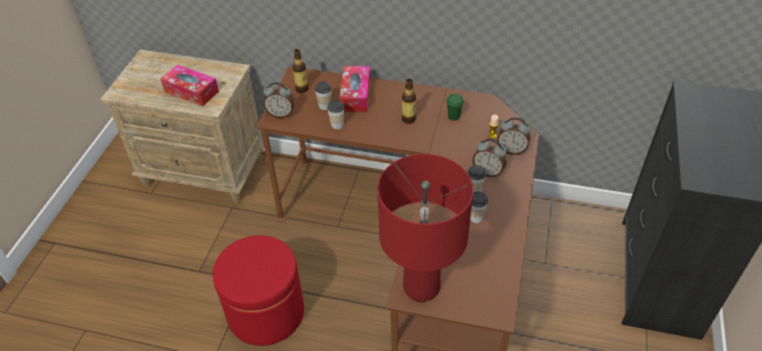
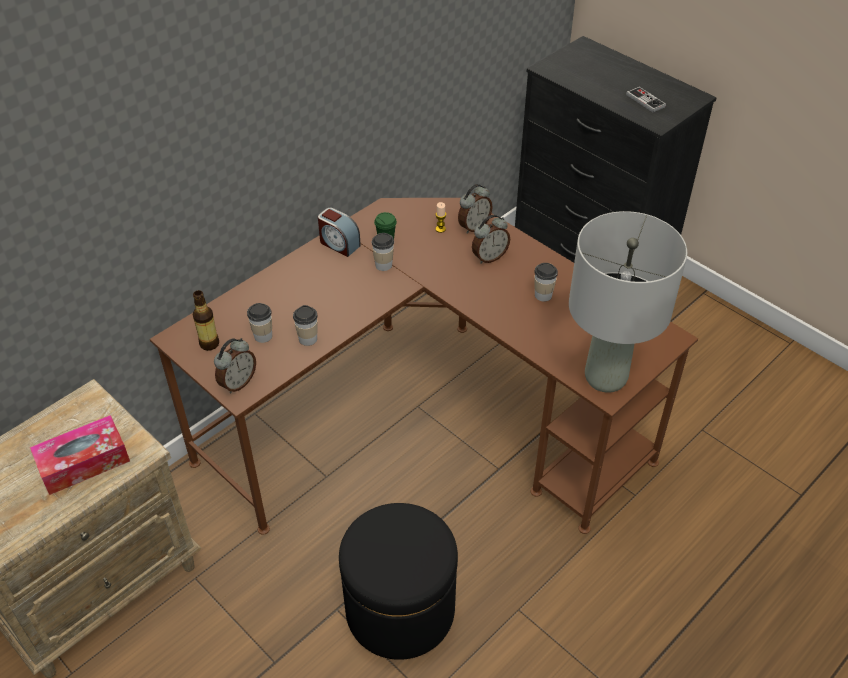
camera: 60 degrees left, 0 degrees up
(266, 313) = (400, 610): red ottoman -> black ottoman
(355, 95) = (272, 301): tissue box -> none
(408, 119) = (357, 277): bottle -> none
(422, 288) = (606, 377): red table lamp -> grey table lamp
(431, 97) = (339, 244): none -> alarm clock
(474, 190) = (506, 279): cup -> cup (383, 265)
(718, 161) = (645, 101): none -> game controller

